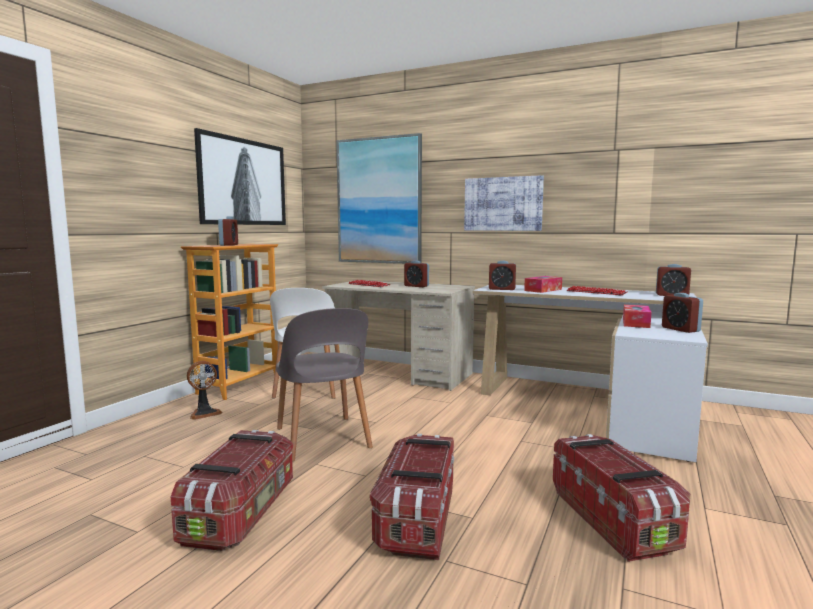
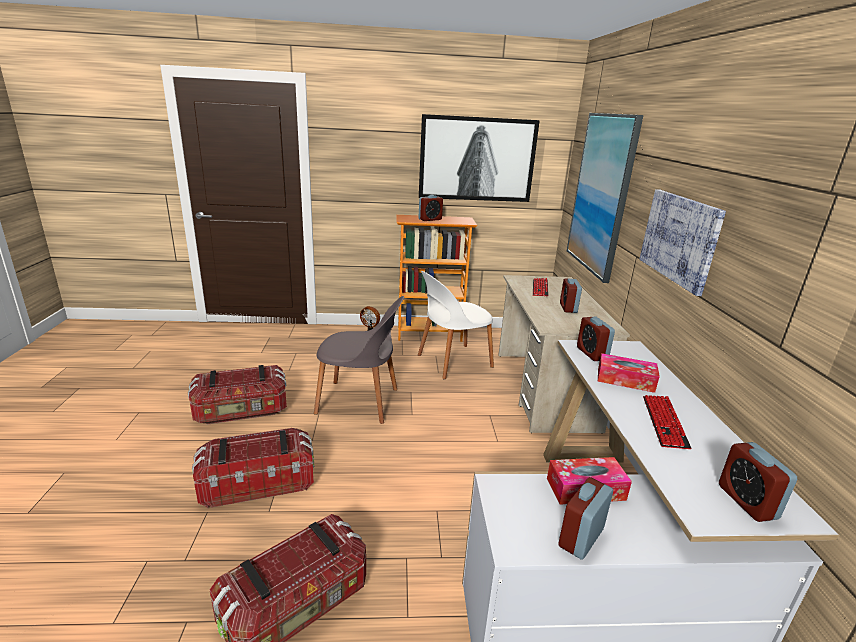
camera: 60 degrees right, 15 degrees up
(322, 439) = (360, 402): grey chair -> grey chair turned 120 degrees counterclockwise

